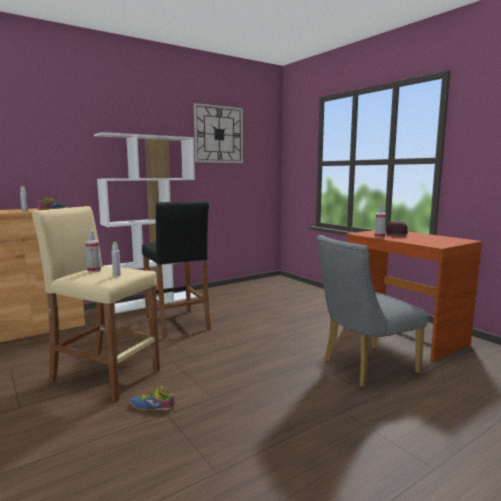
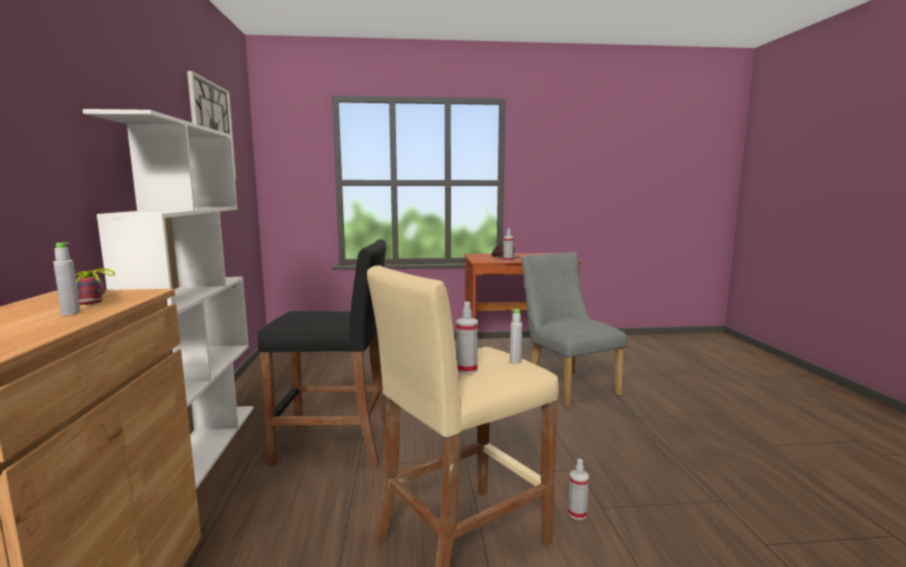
camera: 60 degrees left, 0 degrees up
(152, 405) = (577, 513): shoe -> spray bottle
(363, 367) = (566, 386): grey chair -> grey chair turned 150 degrees clockwise

